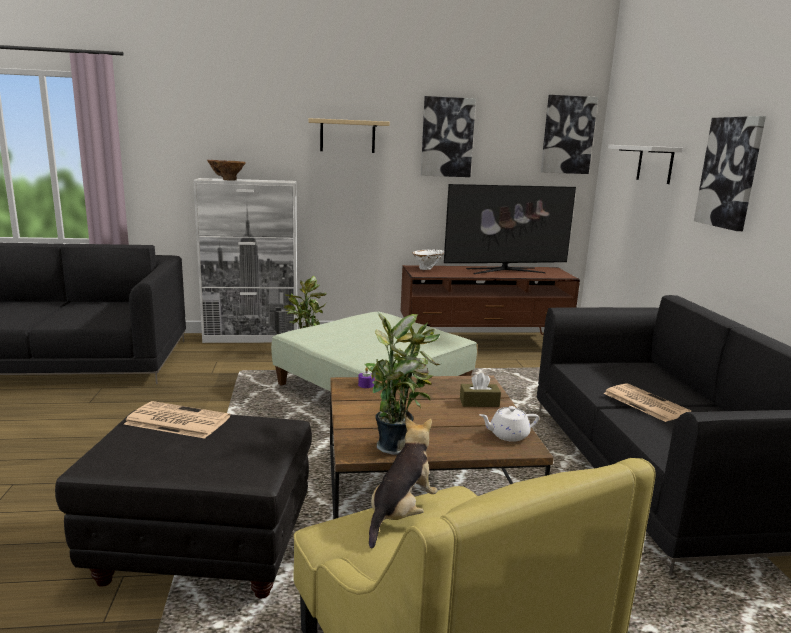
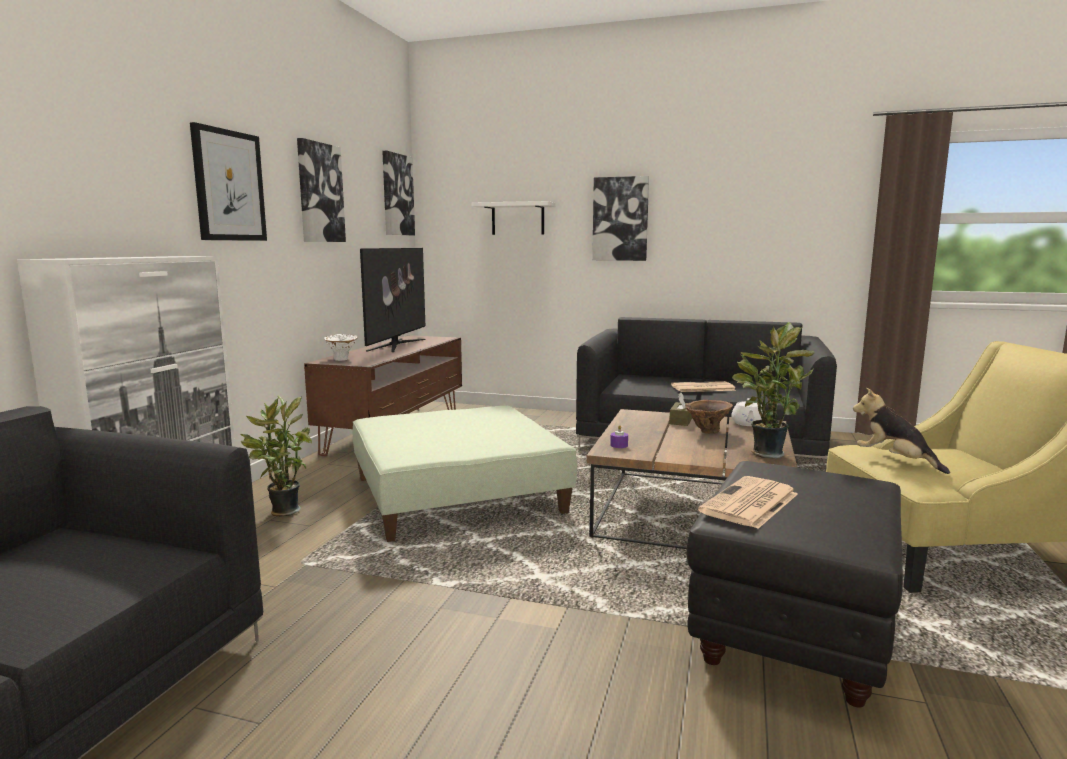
camera: 65 degrees left, 5 degrees down
(227, 180) = (105, 257): brown vase -> brown vase (706, 432)
(347, 136) = (229, 186): beige shelf -> picture

